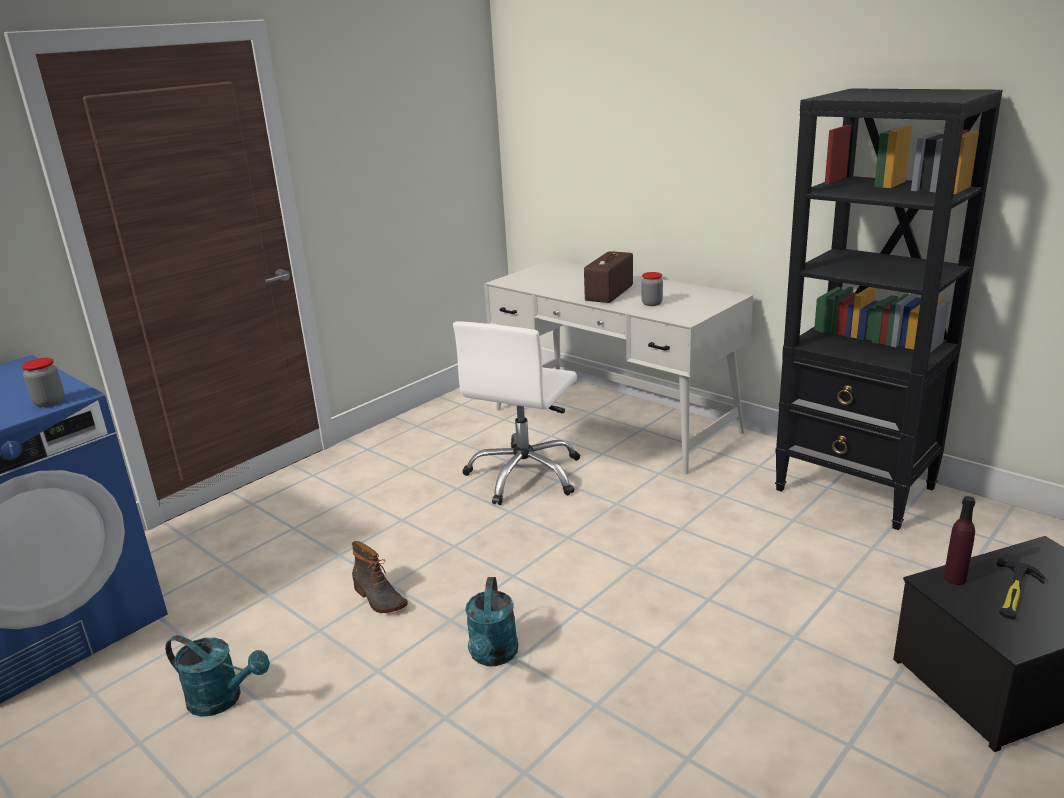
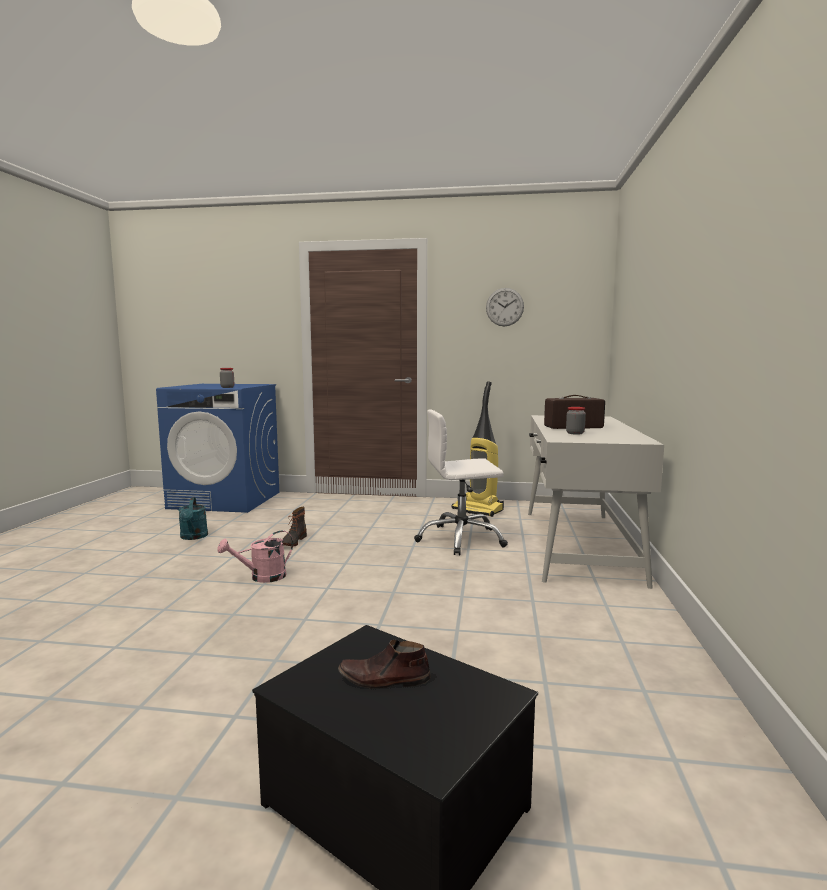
camera: 55 degrees right, 15 degrees down
(388, 129) = (504, 307): none -> wall clock
(440, 430) = (478, 510): none -> vacuum cleaner
(493, 656) = (262, 577): turquoise watering can -> pink watering can
(856, 490) = (642, 656): black bookcase -> none
(954, 578) = (385, 646): purple bottle -> none
(1014, 593) = (384, 679): hammer -> brown shoe

